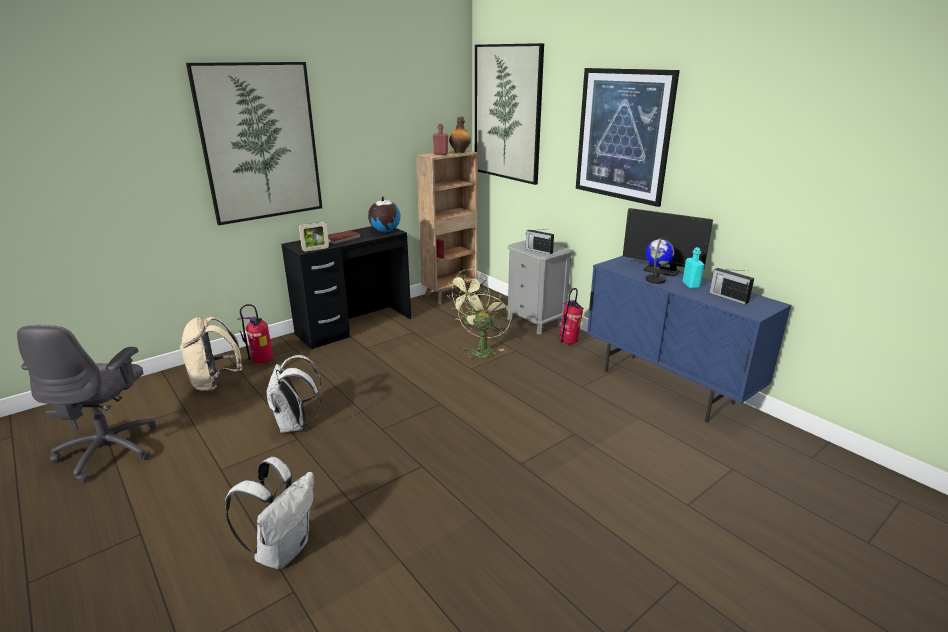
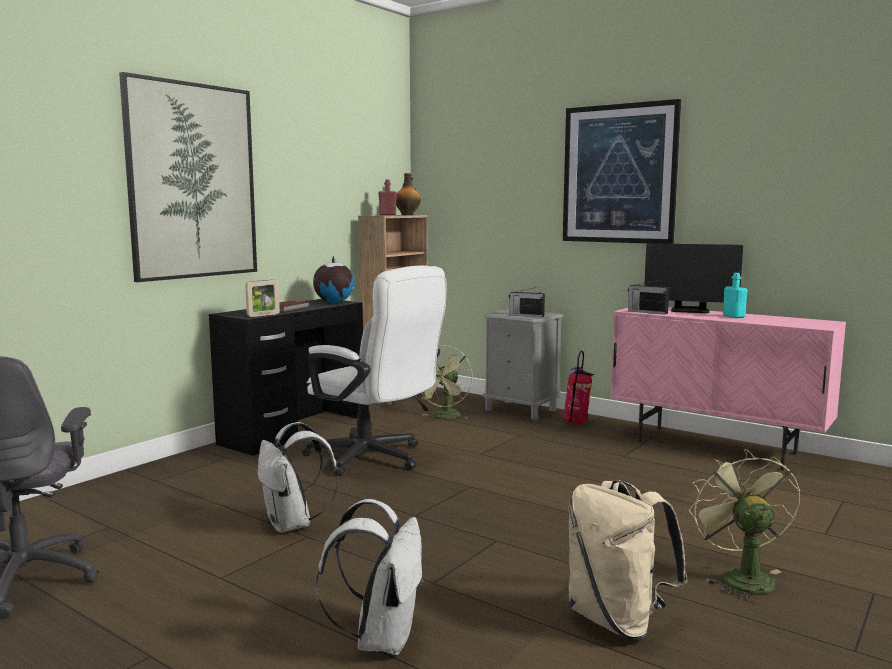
camera: 15 degrees left, 15 degrees down
(216, 383) = (138, 498): beige backpack -> beige backpack (618, 620)
(262, 362) = (190, 473): fire extinguisher -> none
(390, 364) = (374, 459): none -> white office chair
(482, 349) = (479, 437): green fan -> green fan (740, 576)
(507, 113) = (462, 169): picture -> none
(655, 280) = (693, 315): globe -> none
(666, 387) = (716, 448): blue cabinet -> pink cabinet
(728, 297) = (781, 320): radio -> radio (647, 312)

